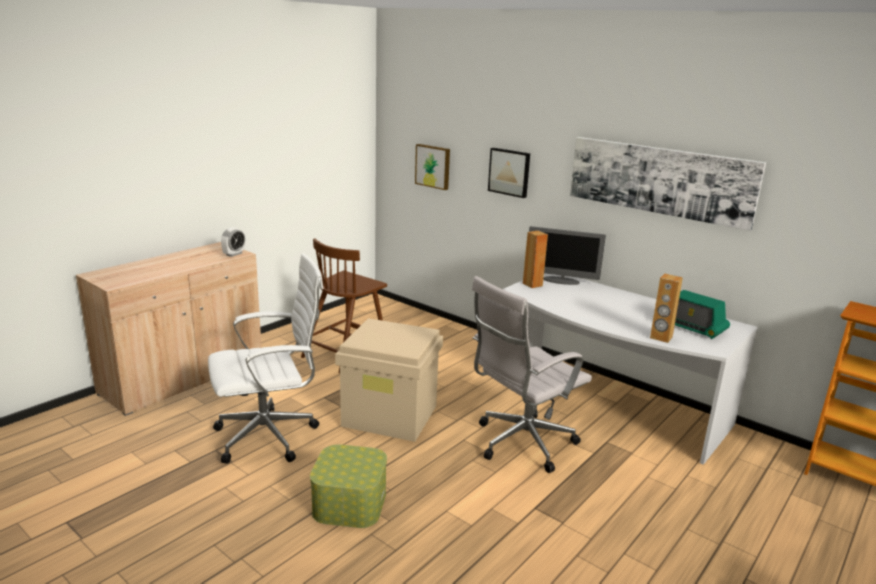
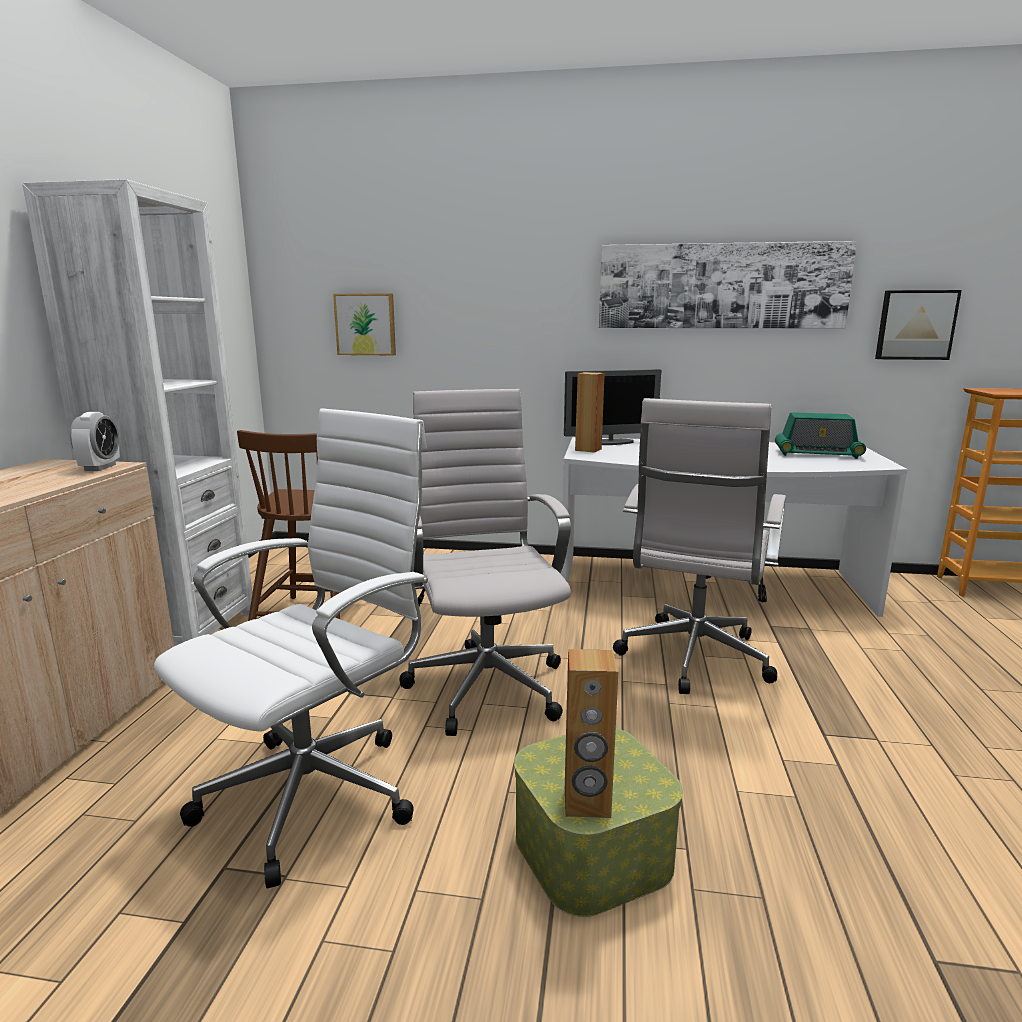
camera: 30 degrees left, 5 degrees down
(283, 339) = (185, 630): none -> white bookcase
(391, 416) = (485, 684): beige storage box -> white office chair
(509, 172) = (498, 312): picture -> picture (915, 325)
(661, 338) = (817, 466): brown speaker -> brown speaker (587, 803)

